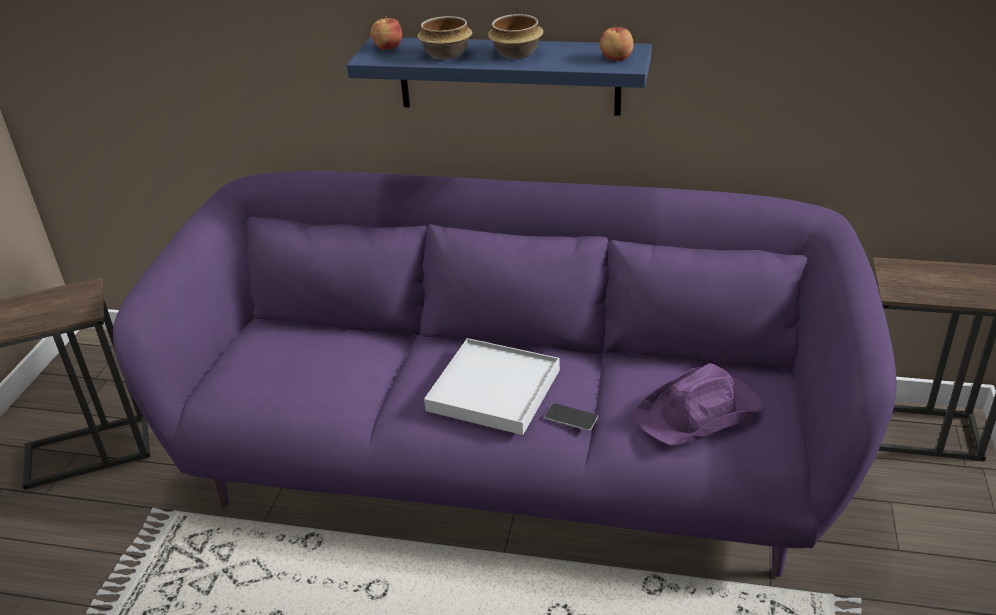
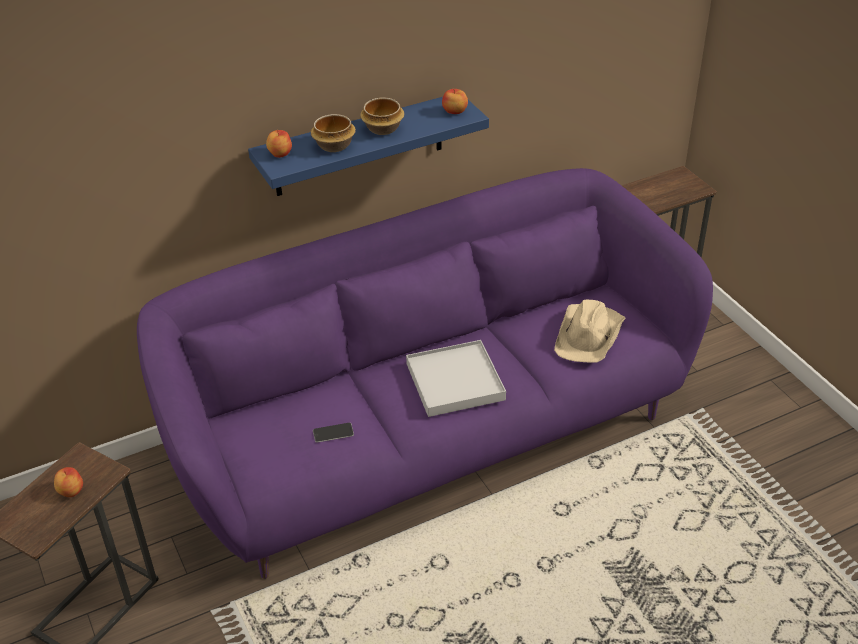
camera: 40 degrees left, 5 degrees up
(43, 312) = (70, 491): none -> apple
(571, 417) = (519, 375): phone -> phone (333, 433)
(700, 413) = (589, 335): purple hat -> beige hat

